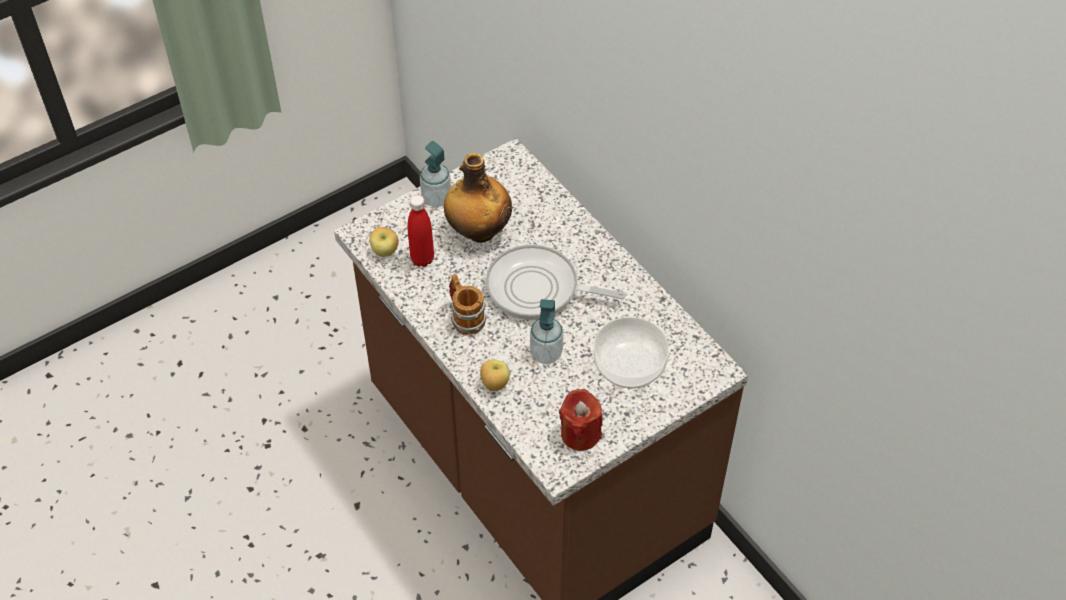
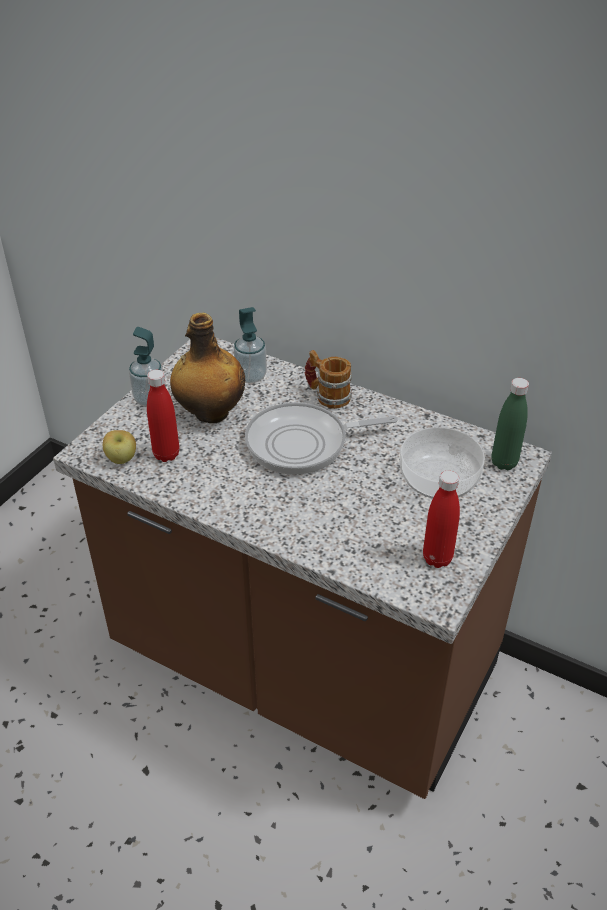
camera: 25 degrees left, 10 degrees down
(465, 316) = (244, 491): mug -> mug (327, 395)
(494, 384) = (316, 543): apple -> none
(546, 354) = (350, 497): soap dispenser -> soap dispenser (251, 376)
(580, 434) = (437, 558): red candle -> red bottle
(696, 370) = (504, 463): none -> green bottle

